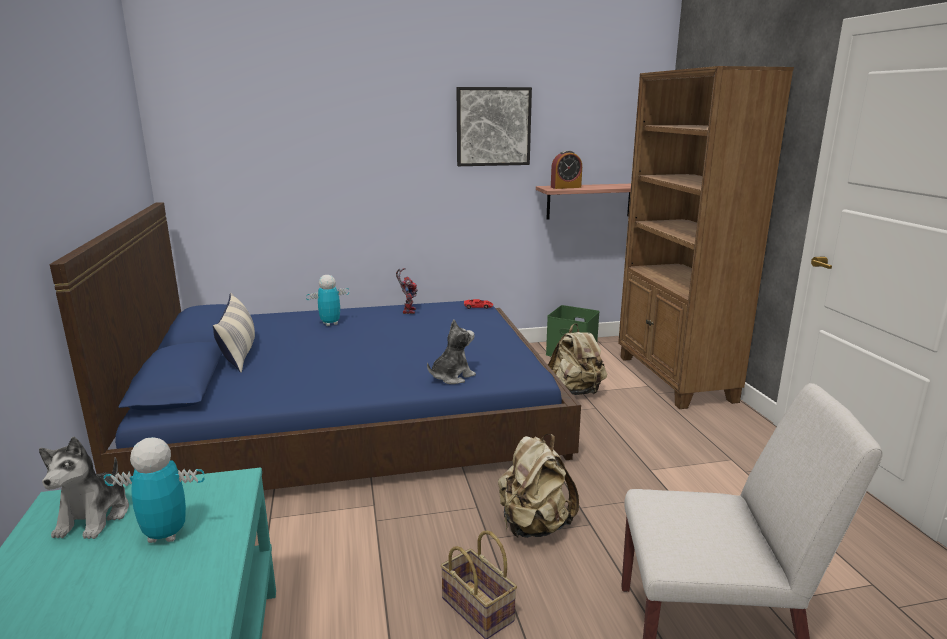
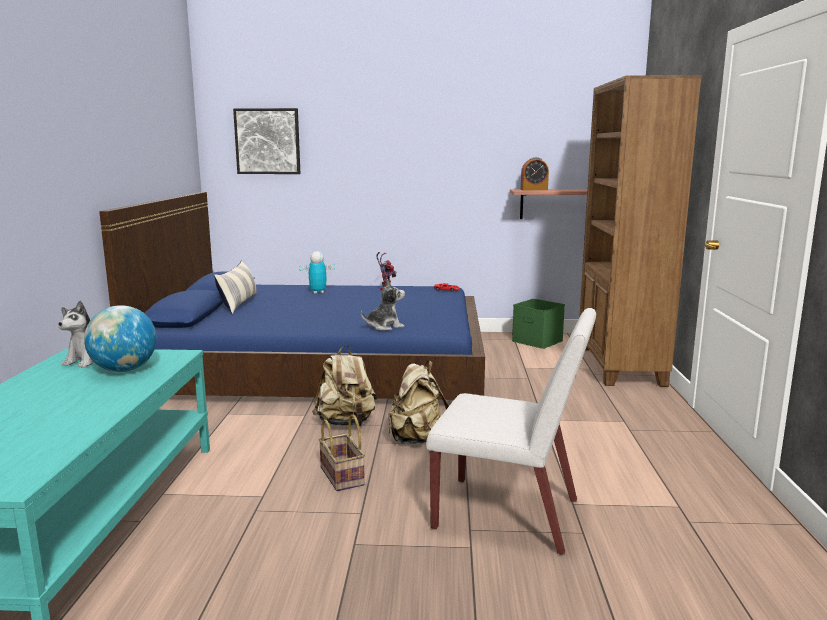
camera: 15 degrees right, 5 degrees down
(165, 534) = (124, 370): toy robot -> globe
(493, 126) = (471, 136): picture -> picture (267, 141)
(574, 392) = (517, 367): beige backpack -> beige backpack (346, 423)

